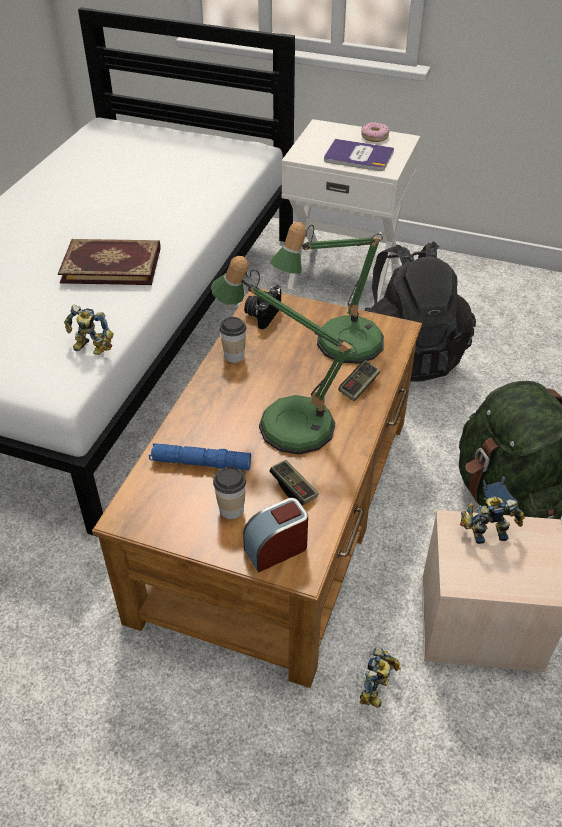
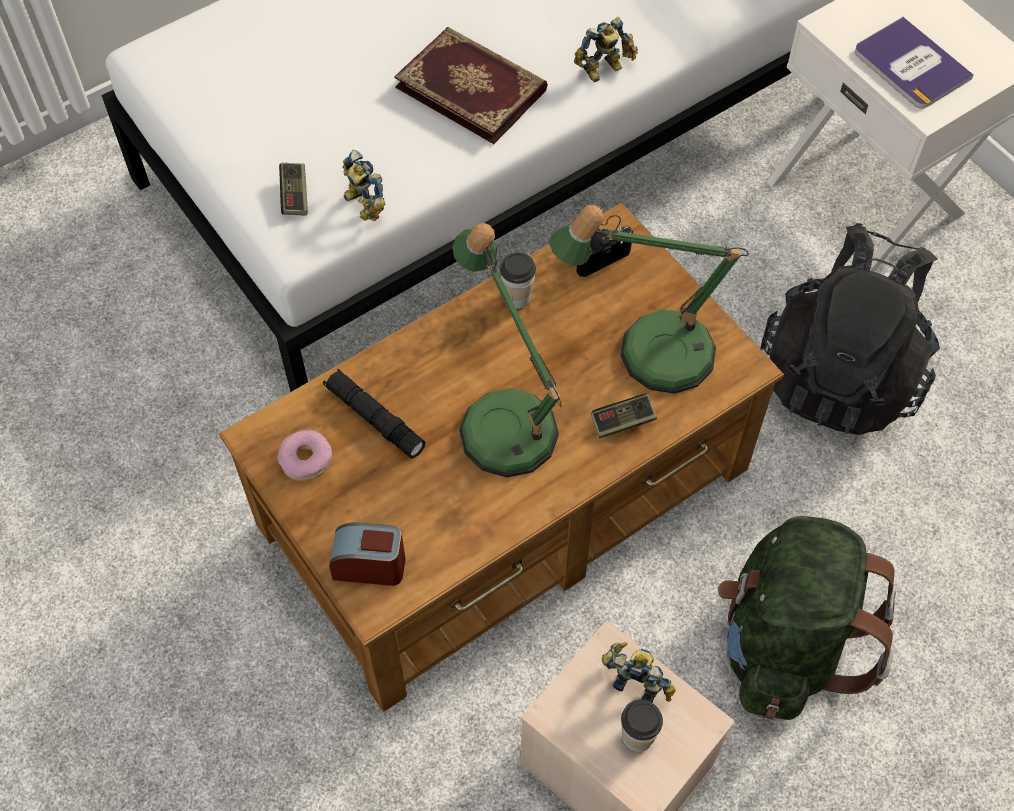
camera: 35 degrees right, 15 degrees up
(200, 463) = (374, 418): blue flashlight -> black flashlight
(231, 510) = (361, 493): cup -> cup (637, 737)
(293, 488) = (442, 507): game controller -> game controller (295, 195)
(374, 137) = (970, 37): donut -> donut (306, 460)
(377, 690) = (447, 759): toy robot -> toy robot (605, 70)

